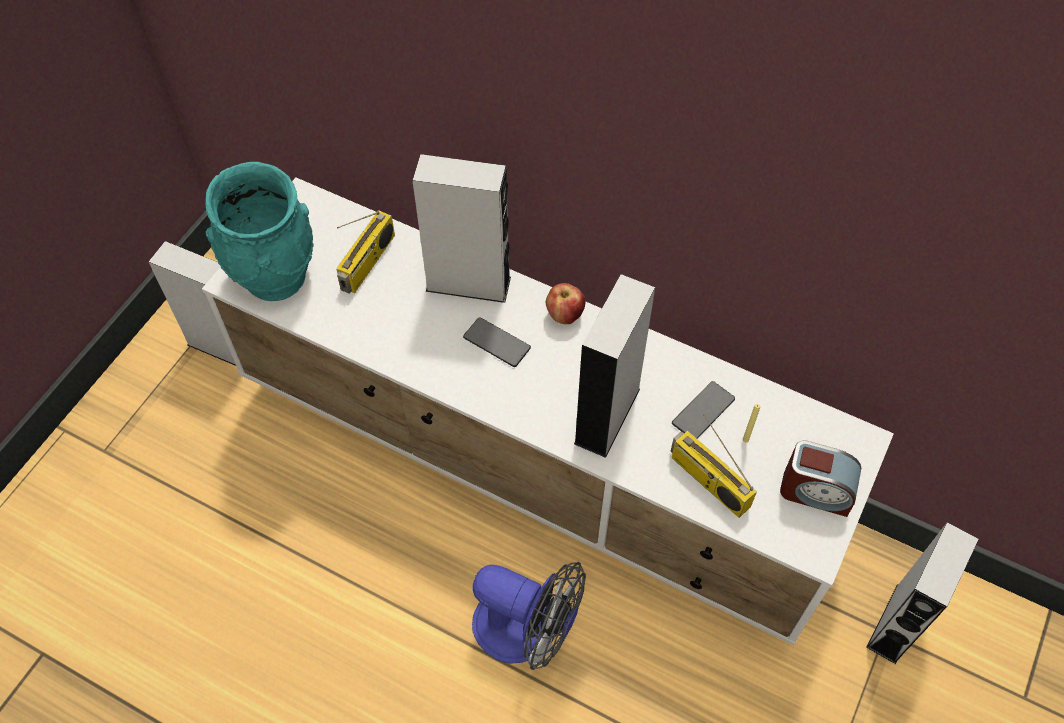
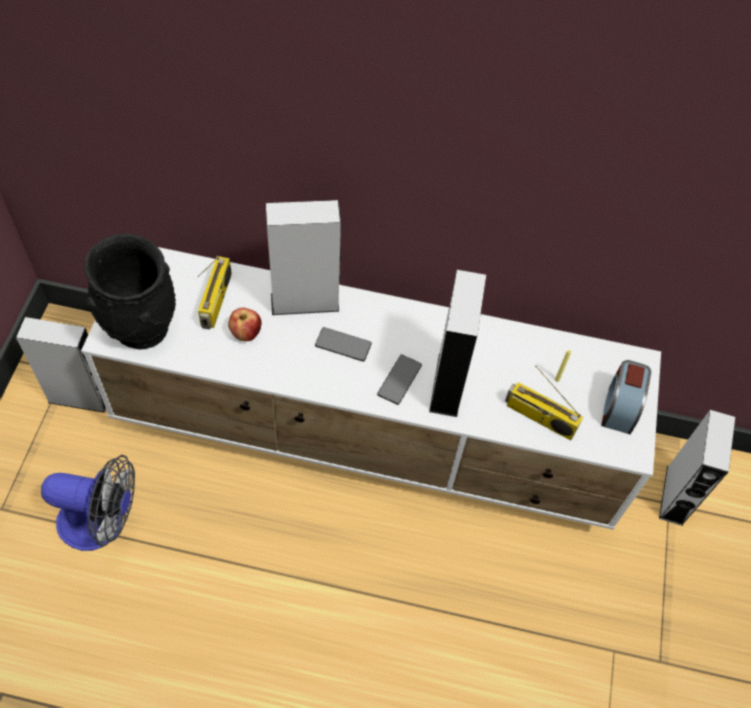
camera: 20 degrees left, 0 degrees up
(274, 275) = (140, 327): turquoise vase -> black vase
(526, 631) = (404, 570): fan -> fan (102, 523)
(565, 315) = (389, 312): apple -> apple (246, 333)
(703, 411) = (519, 365): phone -> phone (399, 380)
(815, 491) = (619, 407): alarm clock -> alarm clock turned 105 degrees clockwise

